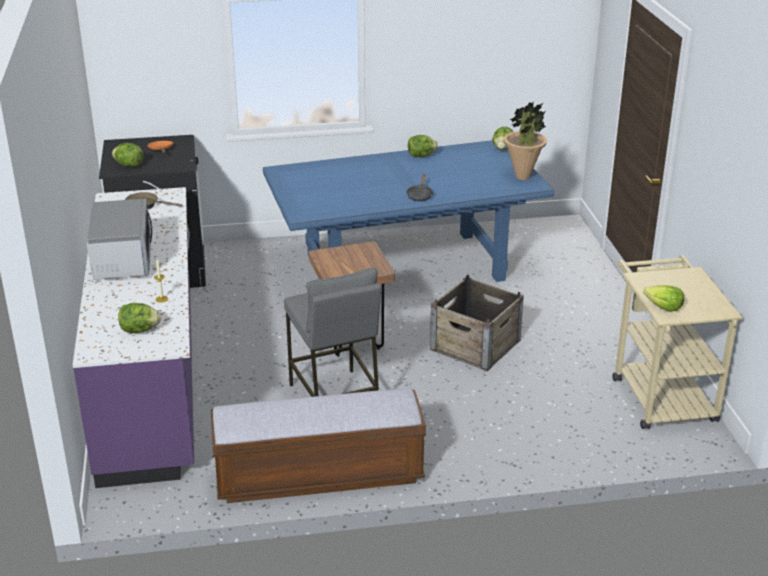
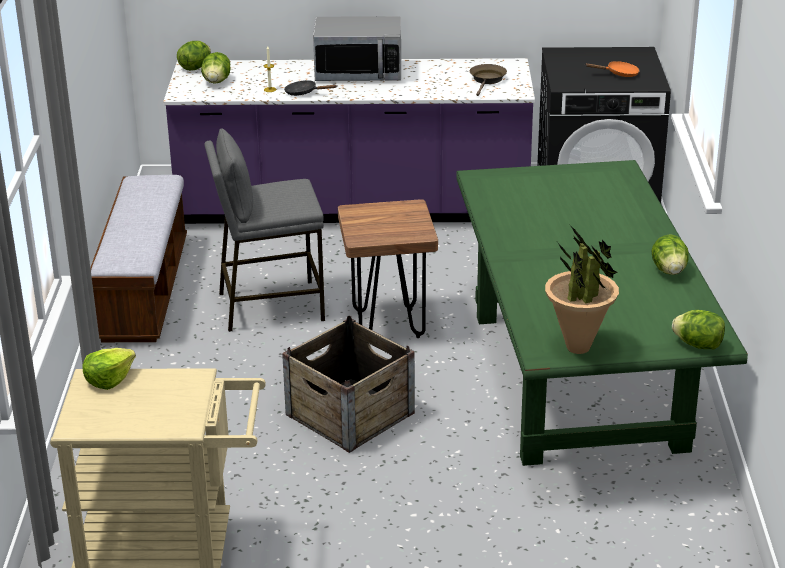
camera: 100 degrees right, 0 degrees up
(129, 165) = (573, 59): lettuce -> lettuce (195, 67)
(403, 267) = (576, 379): blue dining table -> green dining table
(420, 195) = (523, 257): black frying pan -> black frying pan (304, 93)

